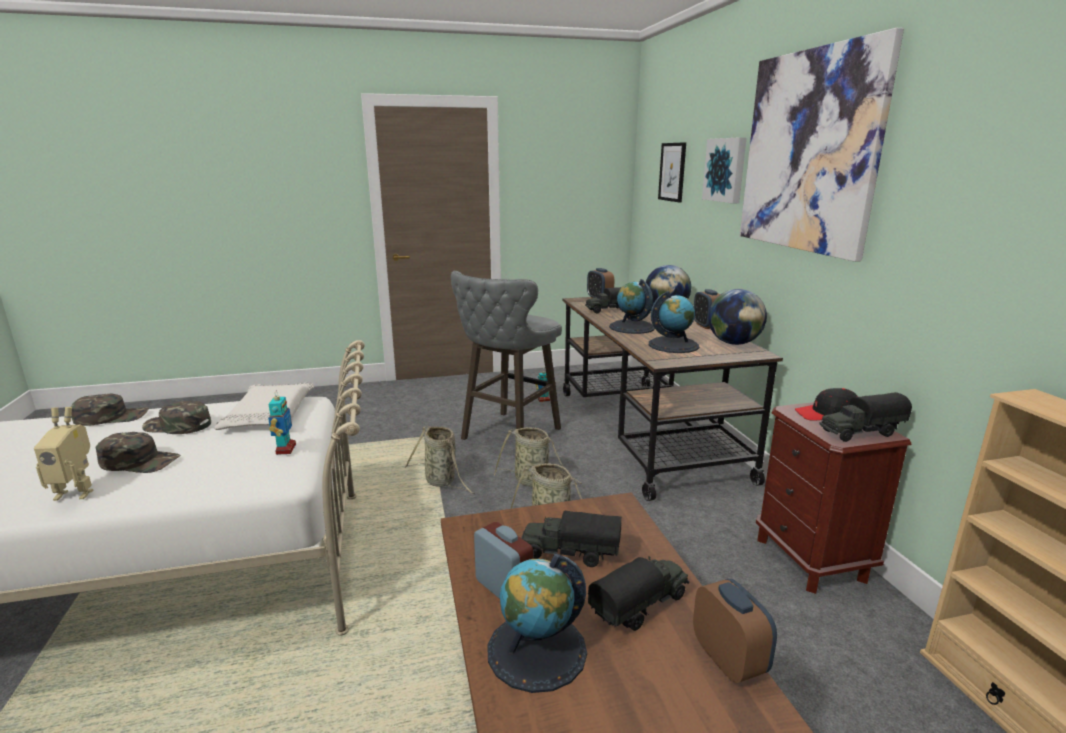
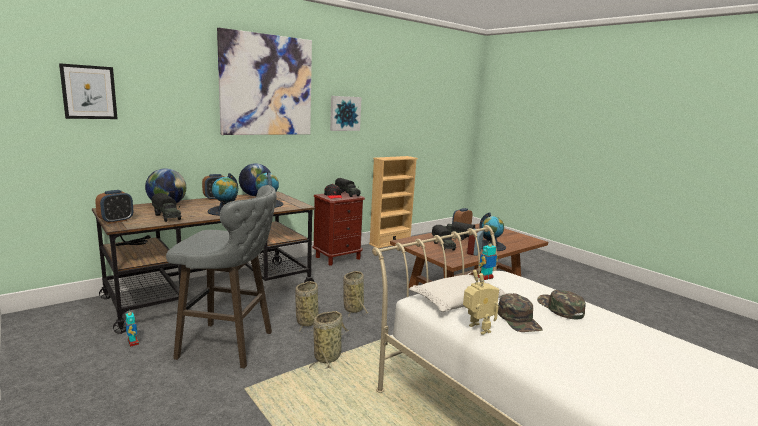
camera: 115 degrees left, 5 degrees down
(77, 492) = (600, 310): toy robot -> toy robot (477, 329)
(112, 417) = (555, 359): green cap -> none
(726, 170) = (186, 92): picture -> picture (344, 113)

